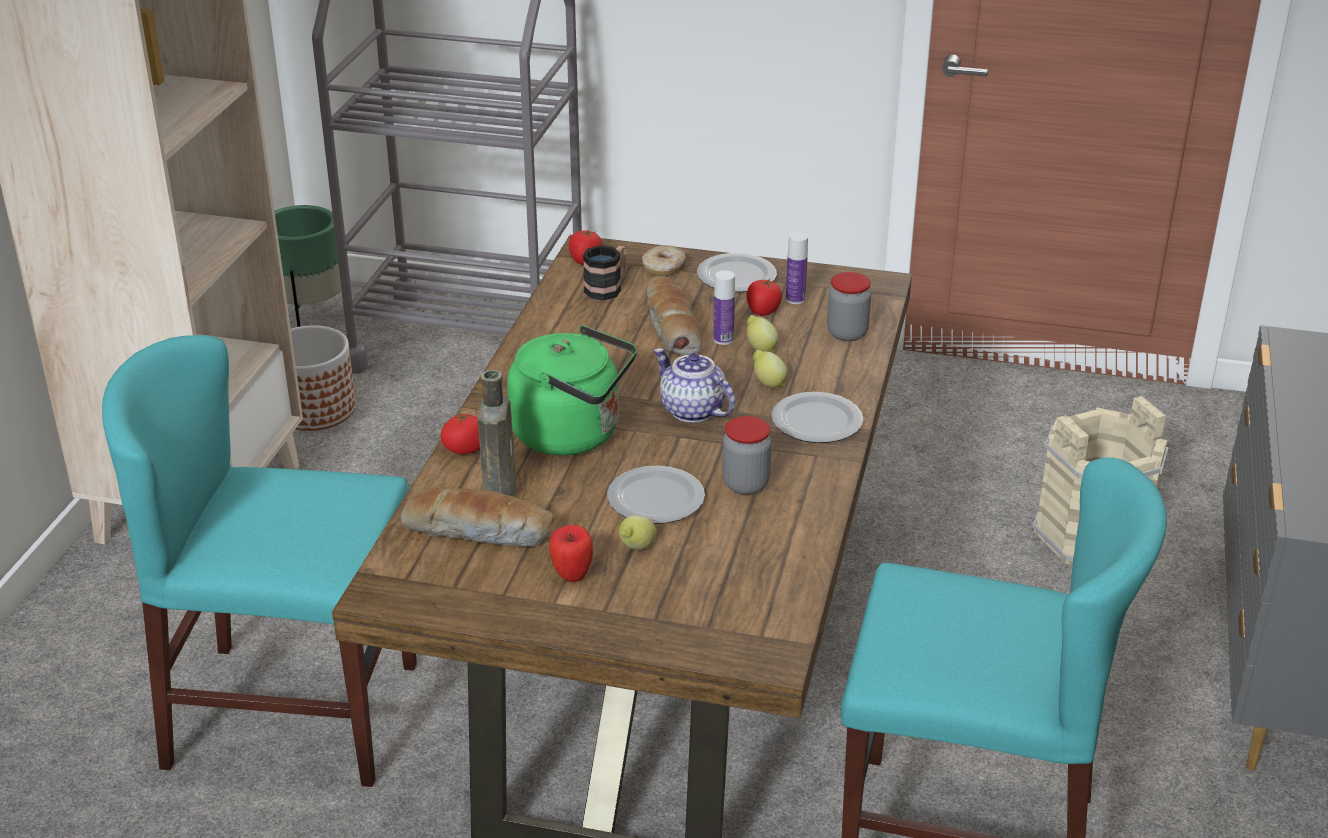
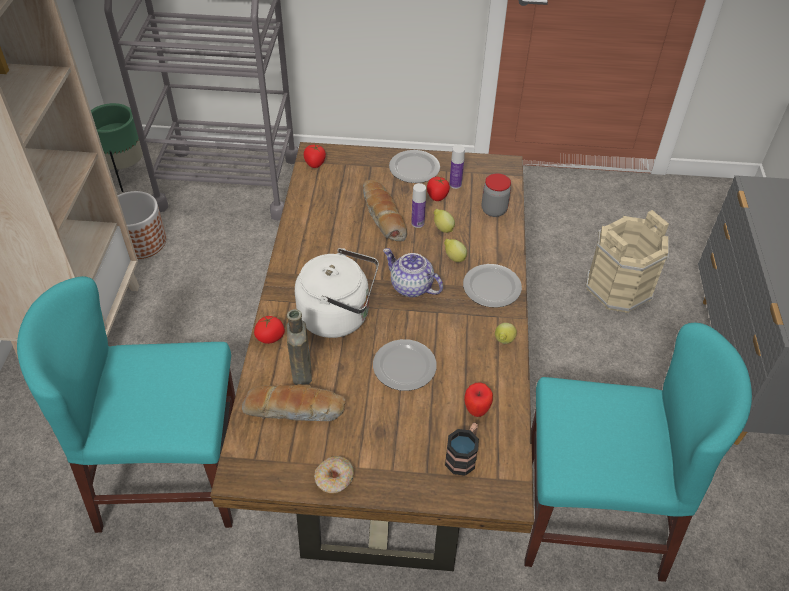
camera: 10 degrees left, 15 degrees up
(572, 575) = (364, 441): apple -> apple (476, 410)
(573, 434) = (339, 316): green kettle -> white kettle
(608, 287) = (334, 185): mug -> mug (463, 456)
(636, 548) = (401, 412): lemon -> lemon (503, 341)
(664, 268) = (367, 165): donut -> donut (334, 479)
(745, 484) = (459, 347): jar -> none

